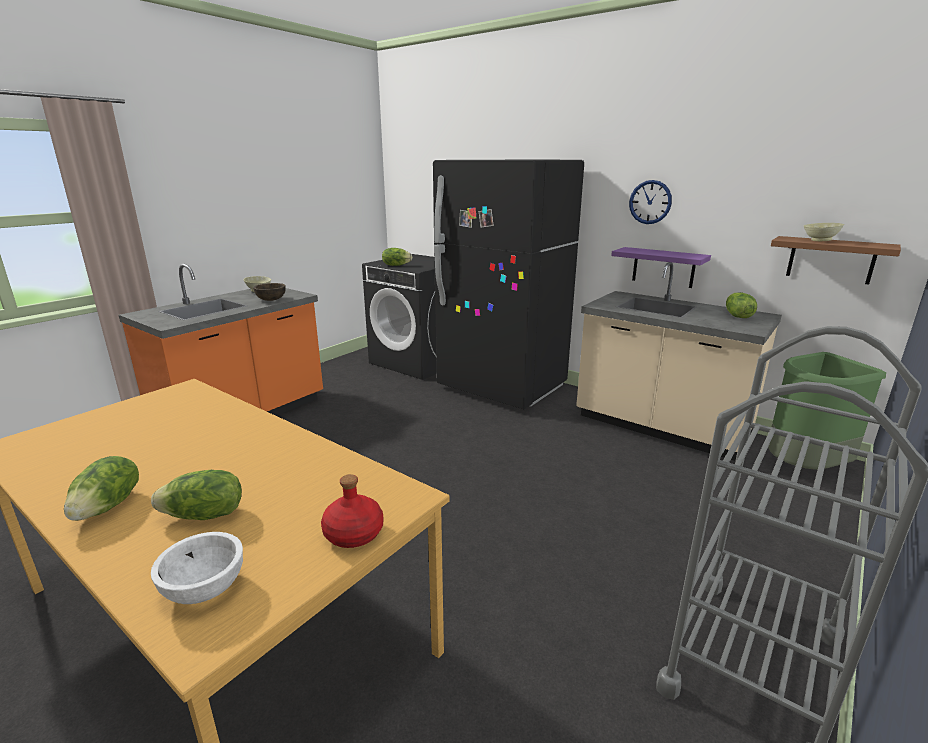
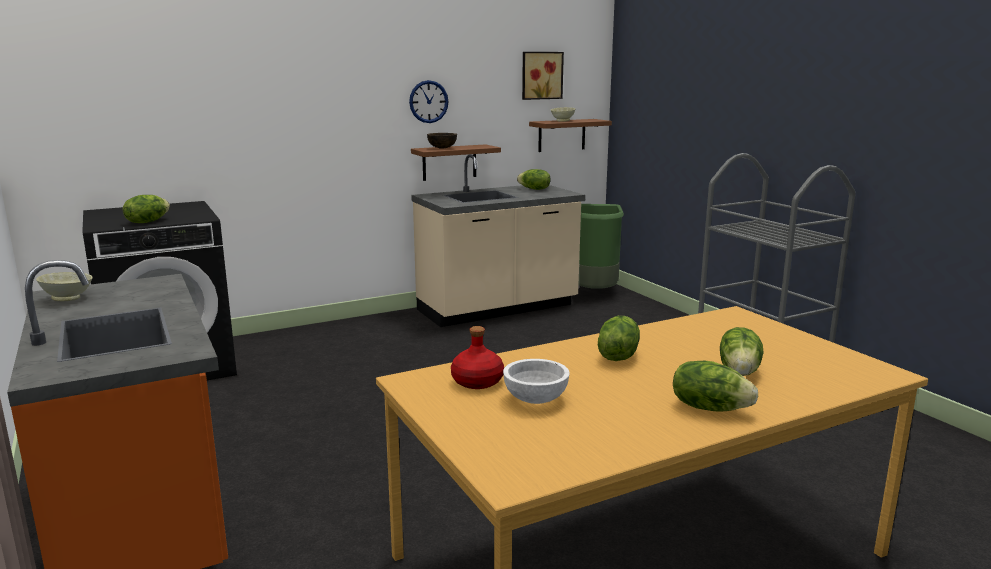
camera: 65 degrees left, 5 degrees down
(205, 587) = (834, 372): white bowl -> white bowl (535, 399)
(246, 446) = (617, 355): none -> lettuce
(271, 300) = (154, 294): brown bowl -> brown bowl (442, 148)
(354, 533) = (778, 331): red bottle -> red bottle (476, 381)
(502, 387) = (329, 341): black fridge -> none
(663, 267) = (449, 162): purple shelf -> brown shelf
(810, 178) = (541, 75): none -> picture

